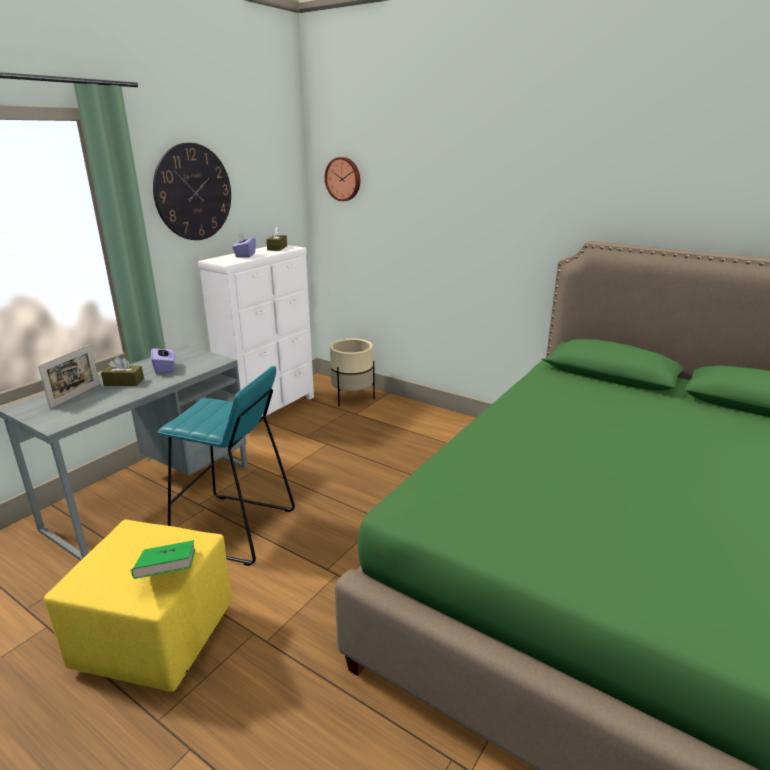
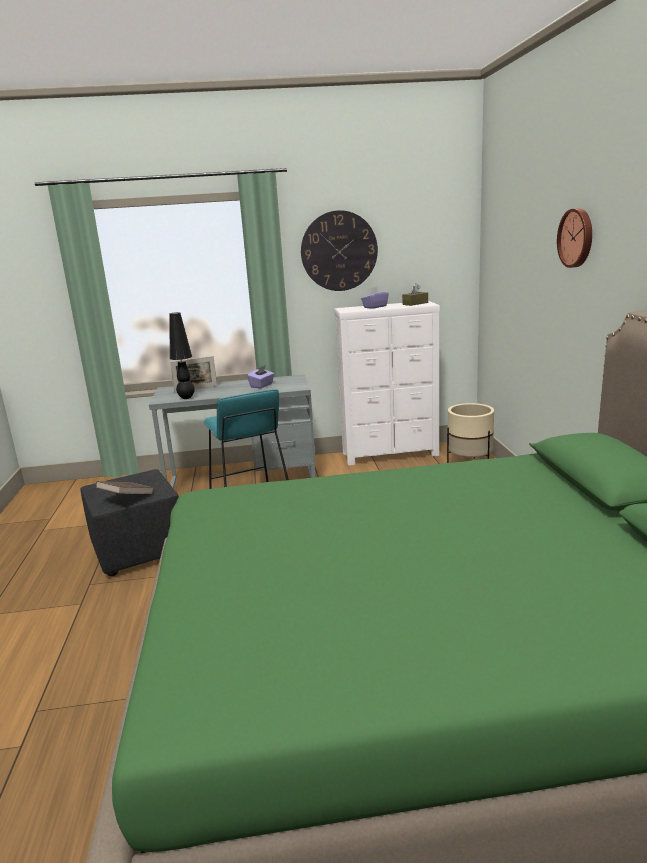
camera: 50 degrees right, 5 degrees down
(91, 410) = (186, 398): none -> black table lamp
(124, 382) = (228, 388): brown tissue box -> none
(155, 638) = (139, 550): yellow ottoman -> black ottoman
(168, 572) = (126, 498): green book -> brown book
(343, 179) = (496, 238): wall clock -> wall clock (577, 238)

